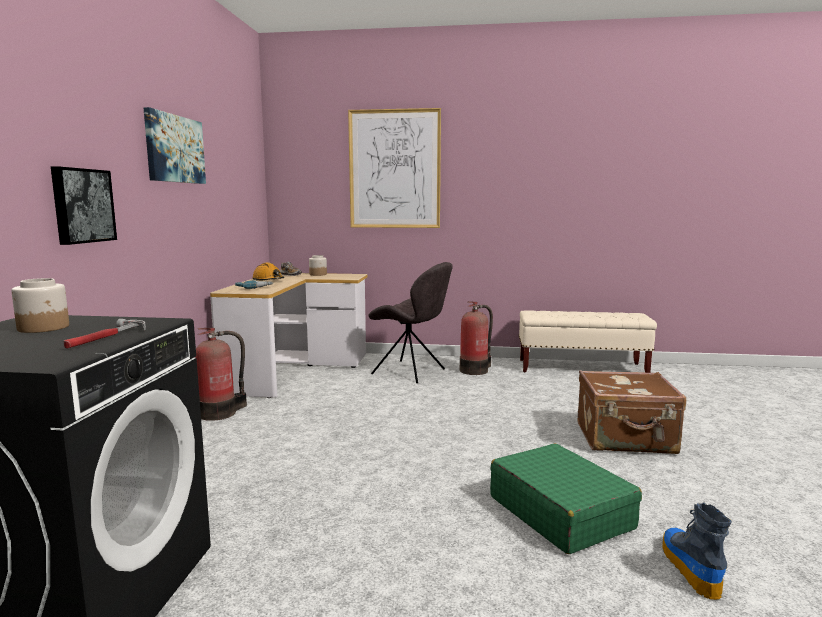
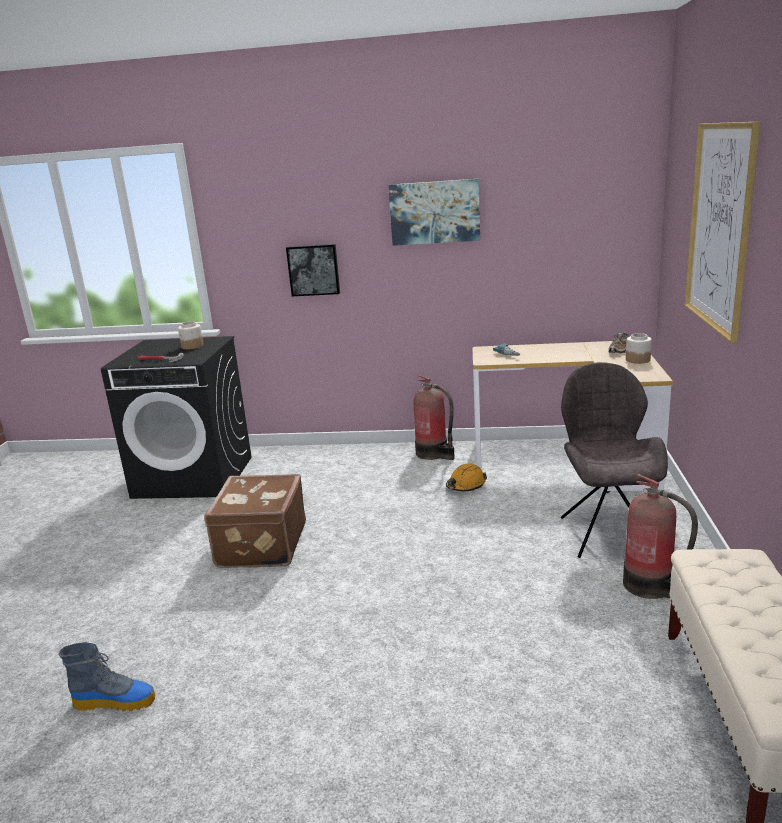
camera: 90 degrees right, 10 degrees up
(268, 281) = (562, 350): orange hard hat -> orange hard hat (466, 485)
(411, 372) = (607, 532): grey chair -> grey chair turned 150 degrees clockwise
(560, 512) = (221, 636): green suitcase -> none
(626, 439) = (383, 716): brown suitcase -> brown suitcase (260, 546)

